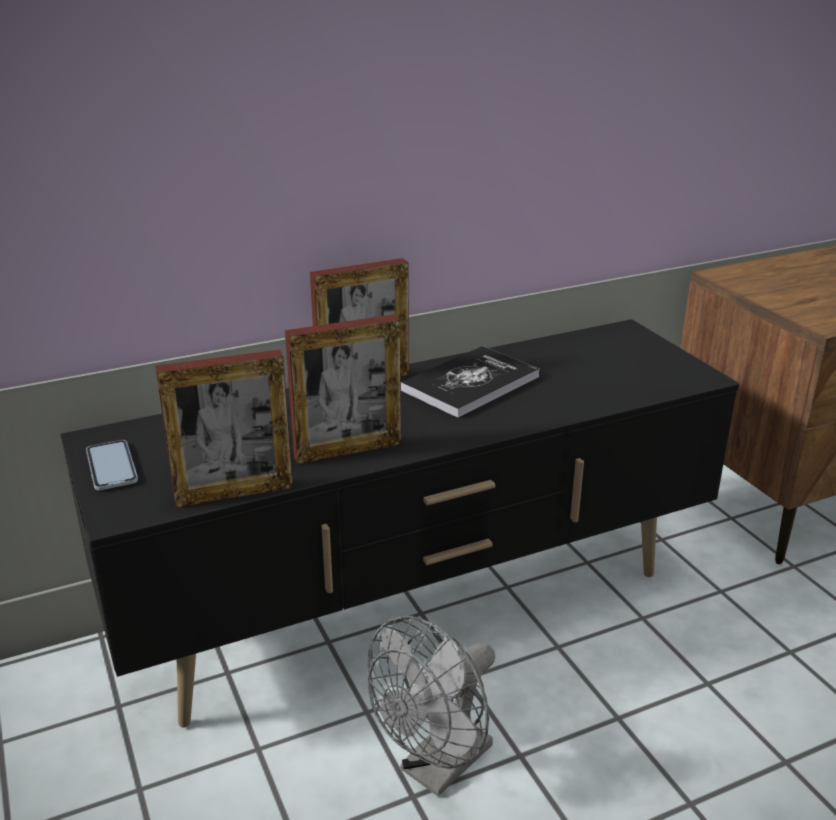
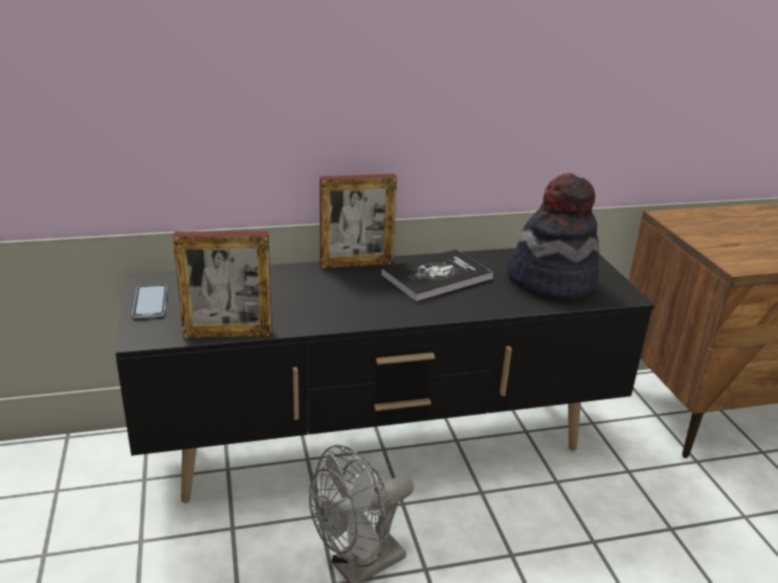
camera: 10 degrees right, 0 degrees up
(348, 450) = (323, 314): picture frame -> none
(610, 371) = (551, 281): none -> hat

